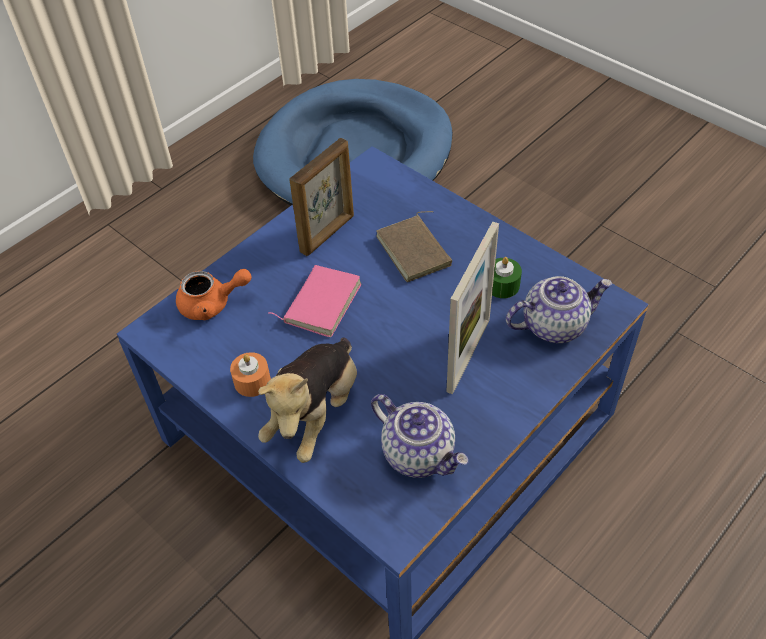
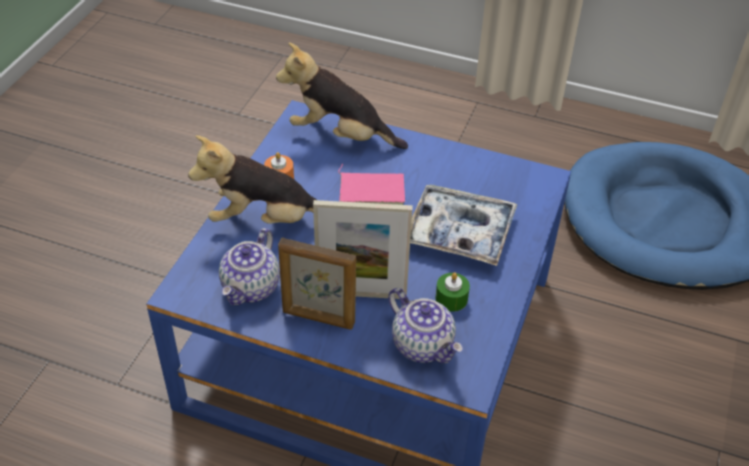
camera: 65 degrees right, 5 degrees down
(212, 304) = (340, 135): orange teapot -> plush toy
(328, 234) = (447, 174): picture frame -> picture frame (318, 318)
(416, 251) = (459, 232): brown book -> tray

